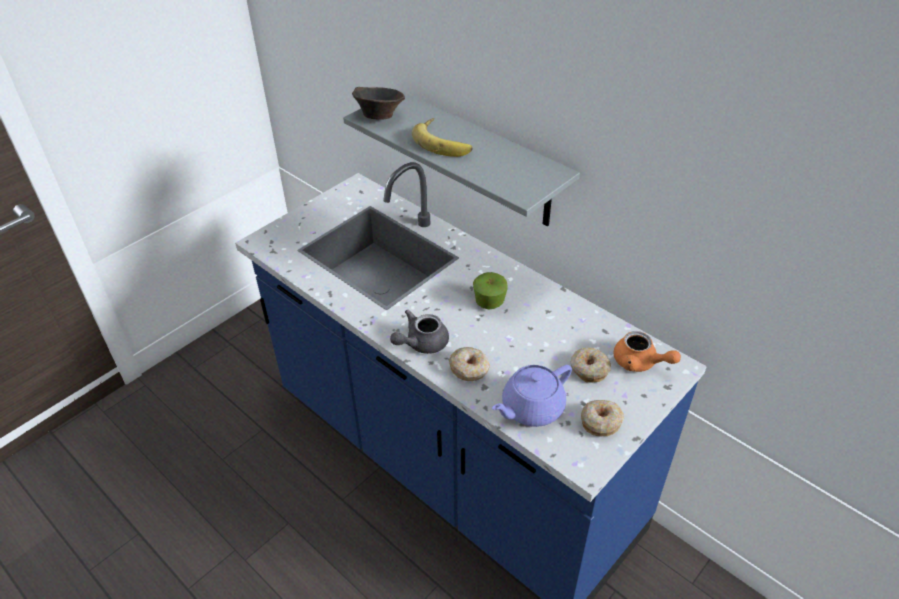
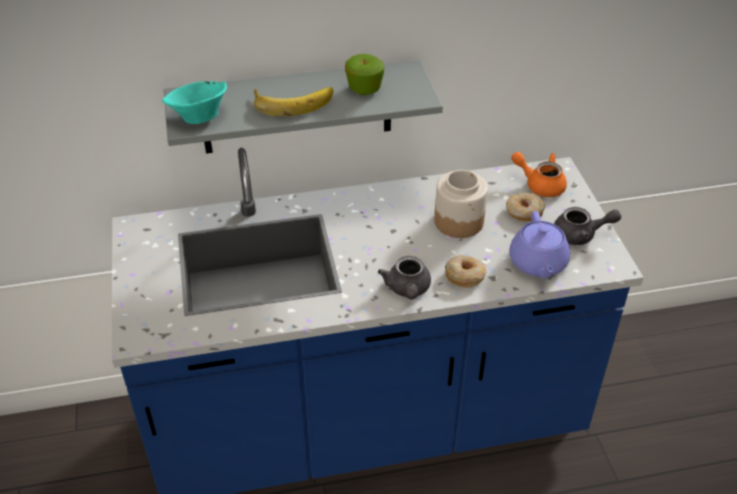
camera: 55 degrees left, 0 degrees up
(379, 116) = (198, 118): brown bowl -> turquoise bowl
(489, 302) = (397, 225): apple -> apple (364, 89)
(532, 334) = (459, 221): none -> jar
(600, 422) = (580, 235): donut -> grey teapot
(640, 363) = (540, 184): orange teapot -> orange teapot turned 135 degrees counterclockwise

